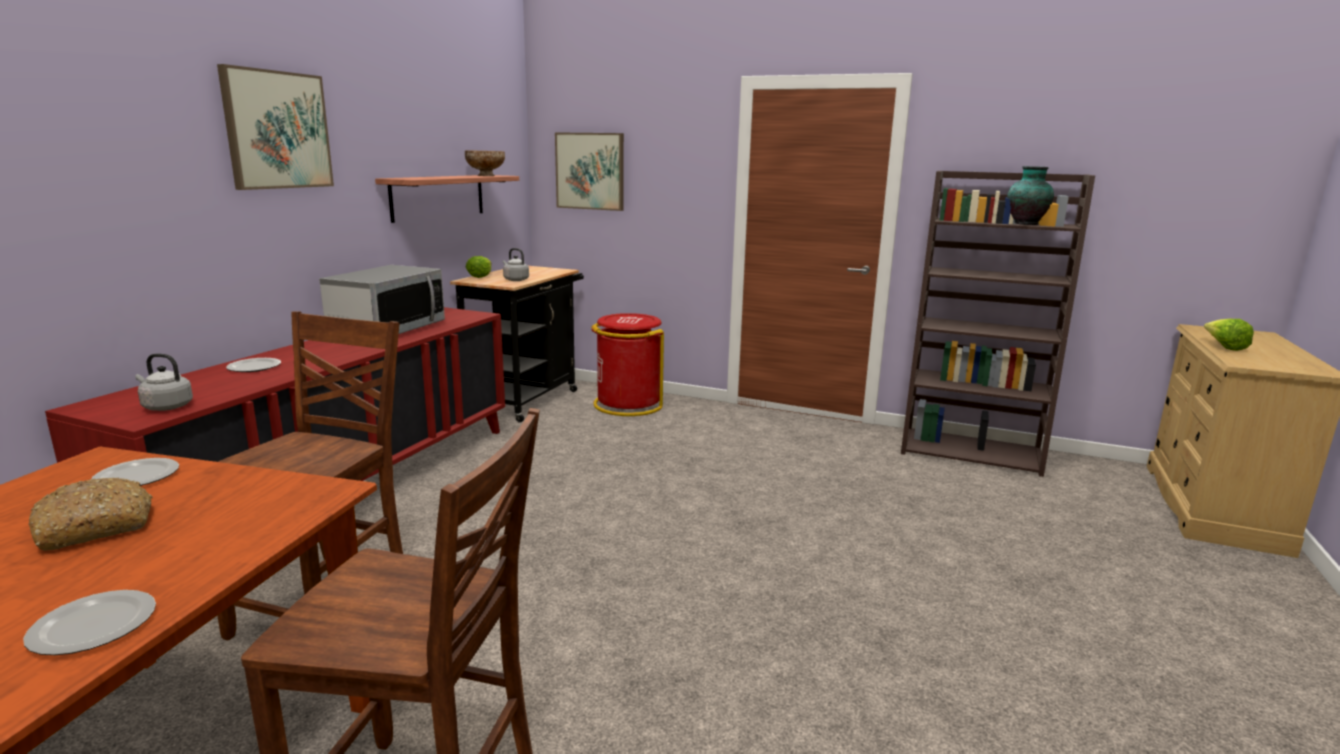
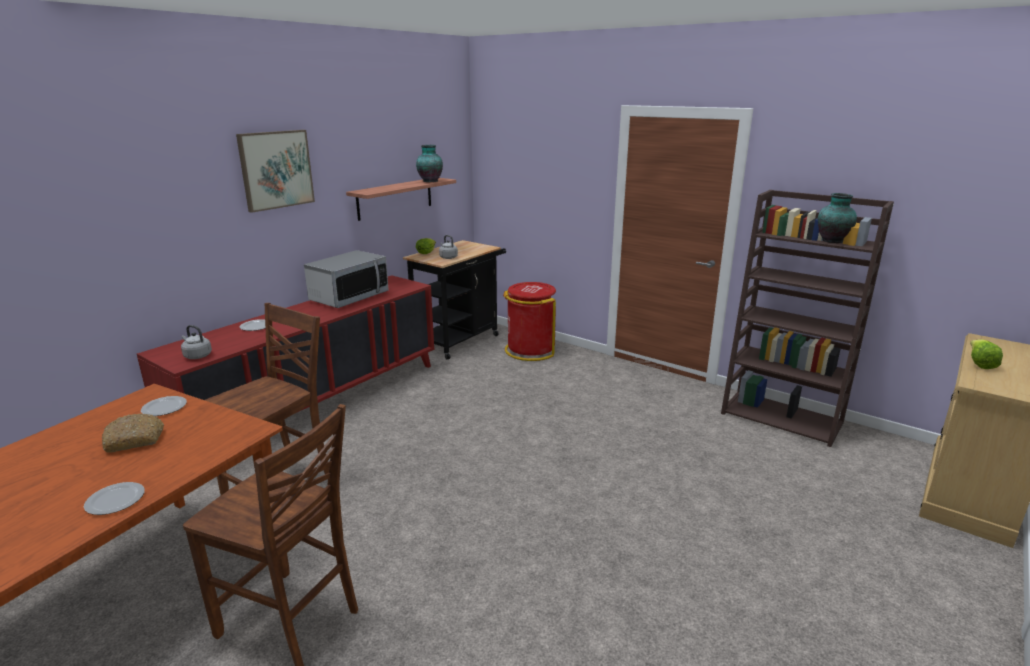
camera: 15 degrees right, 5 degrees up
(485, 175) = (430, 181): bowl -> vase
(590, 171) = (513, 172): picture -> none

